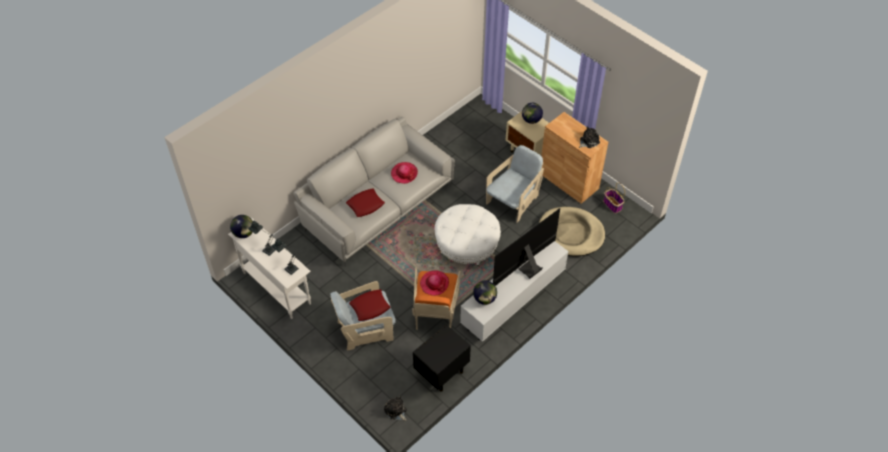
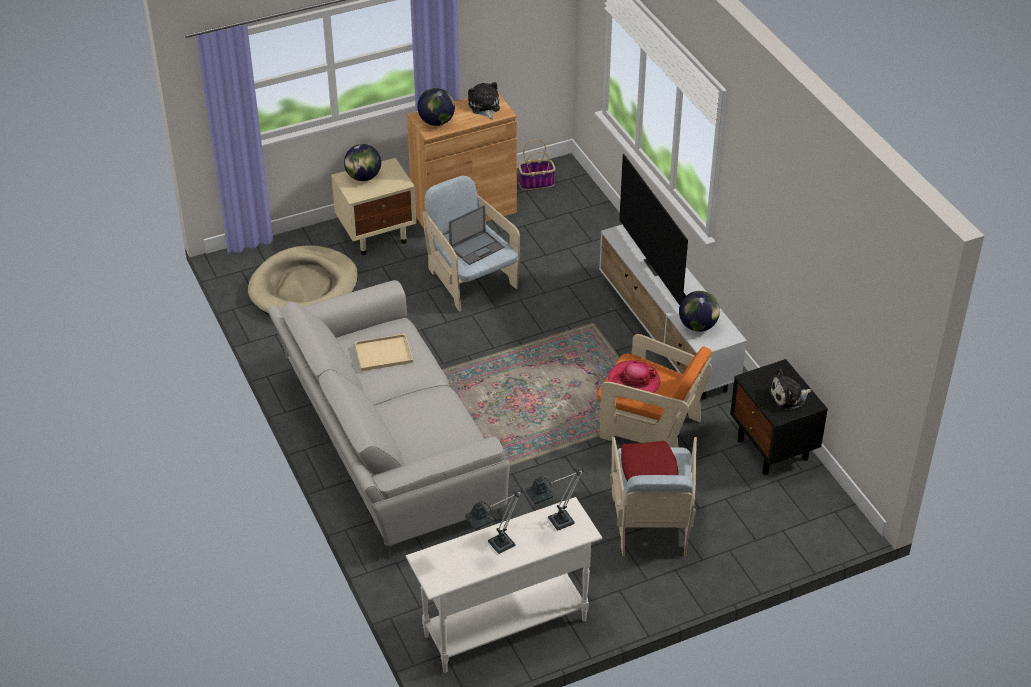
camera: 70 degrees left, 10 degrees down
(244, 233) = (441, 573): globe -> globe (437, 122)
(365, 205) = (426, 419): red pillow -> none
(396, 411) = (827, 522): plush toy -> plush toy (789, 397)
(404, 173) = (382, 354): hat -> beige tray
(467, 245) = (534, 356): white ottoman -> none
(510, 187) = (477, 247): none -> laptop
(571, 233) = (569, 239): beige dog bed -> beige dog bed (304, 288)

